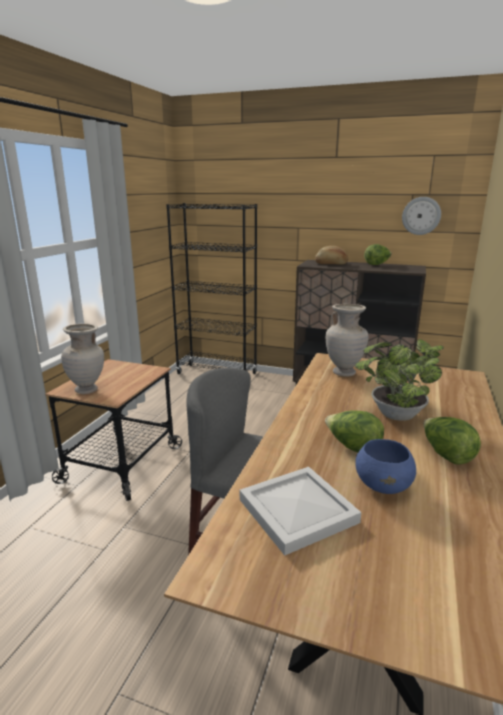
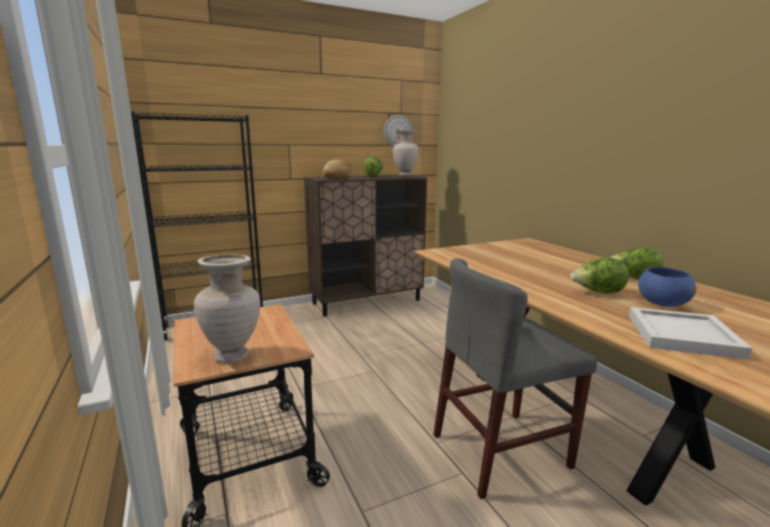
camera: 45 degrees left, 5 degrees down
(344, 372) = (468, 257): beige vase -> beige vase (405, 175)
(394, 416) = (562, 270): potted plant -> none

